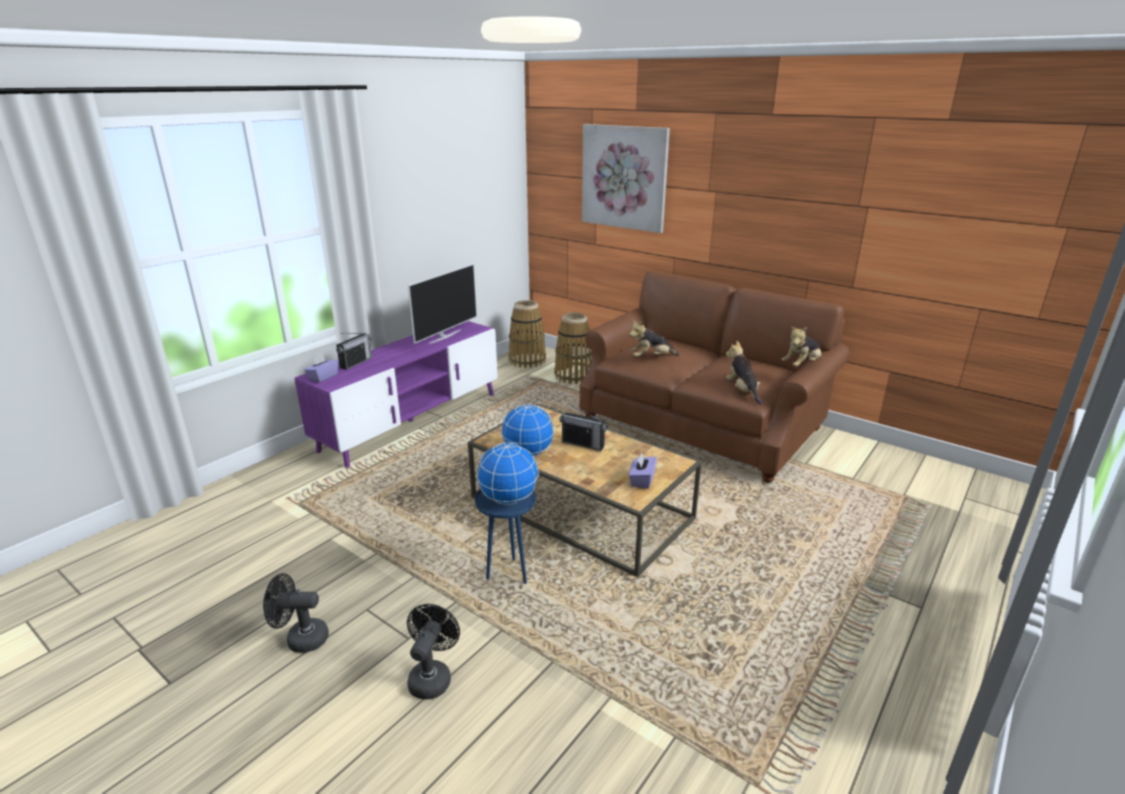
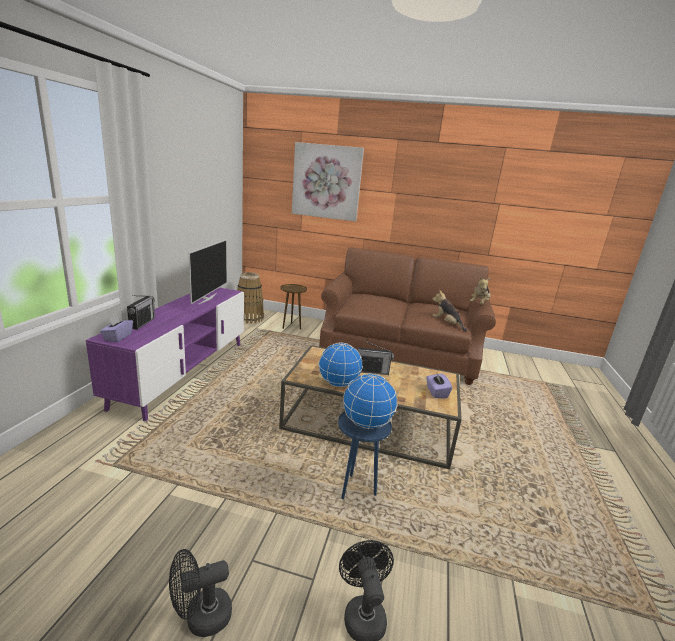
camera: 25 degrees left, 5 degrees down
(574, 376) = (291, 327): basket -> brown side table
(651, 358) = (374, 306): plush toy -> none

